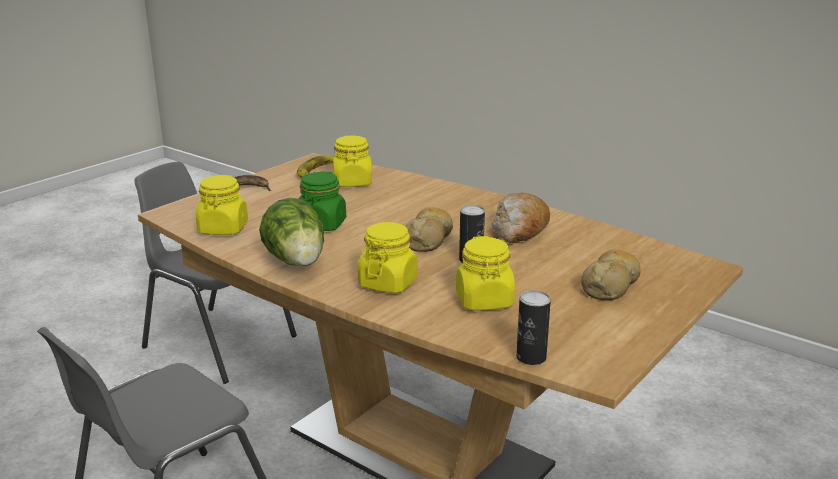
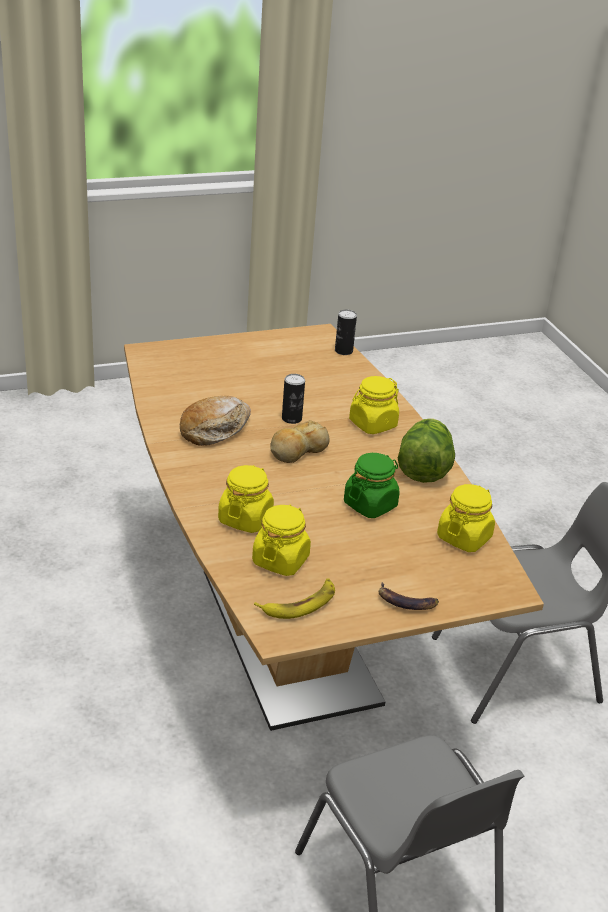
camera: 150 degrees left, 10 degrees up
(484, 301) = (325, 387): yellow jar -> yellow jar (245, 519)
(610, 285) = (230, 366): bread -> none

